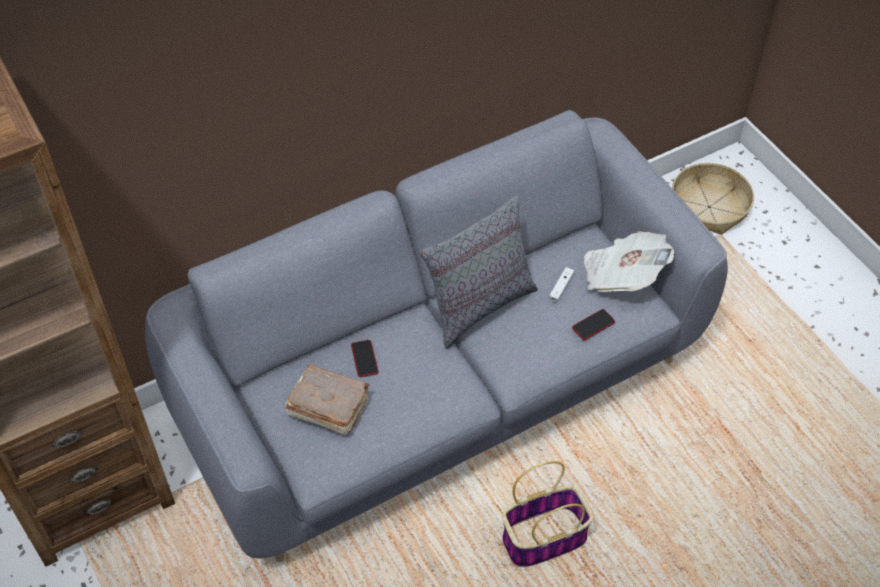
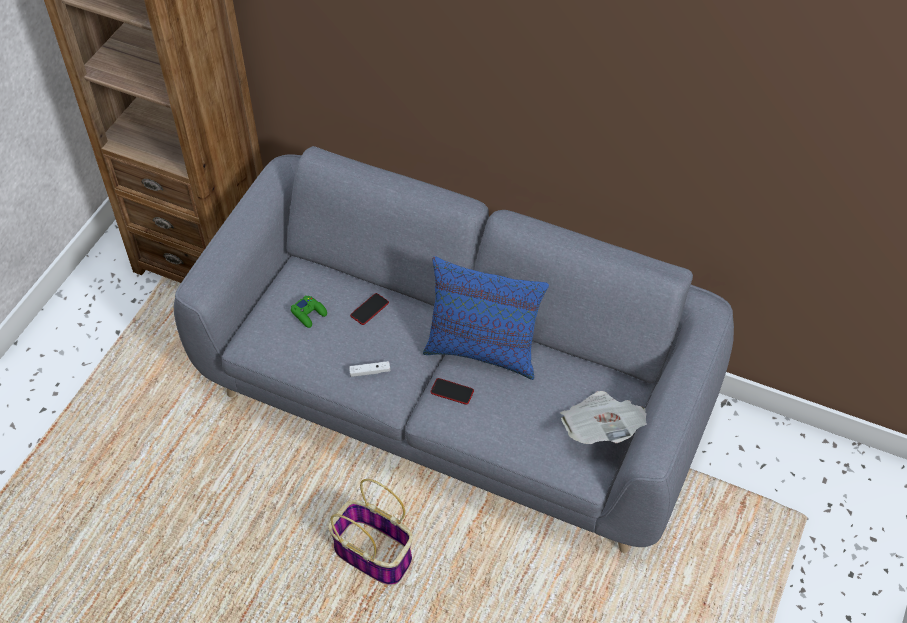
camera: 55 degrees right, 0 degrees up
(328, 407) = (309, 314): brown book -> green game controller
(480, 307) = (482, 353): grey pillow -> blue pillow
(561, 288) = (549, 394): white game controller -> white game controller (370, 372)
(593, 325) = (530, 437): phone -> phone (452, 392)
(709, 207) = (831, 489): basket -> none

